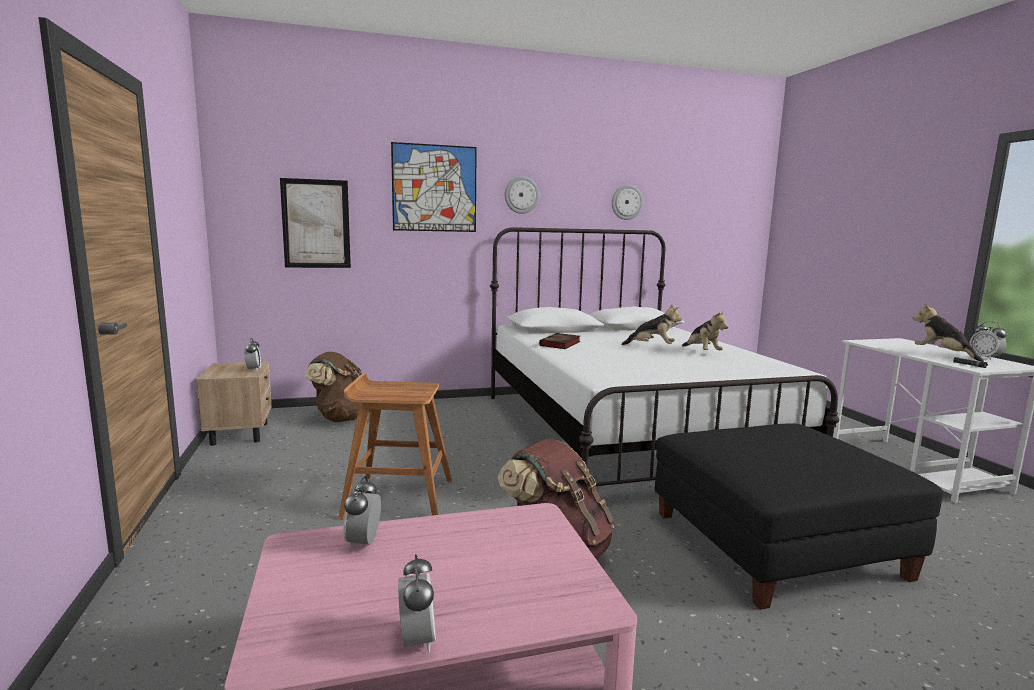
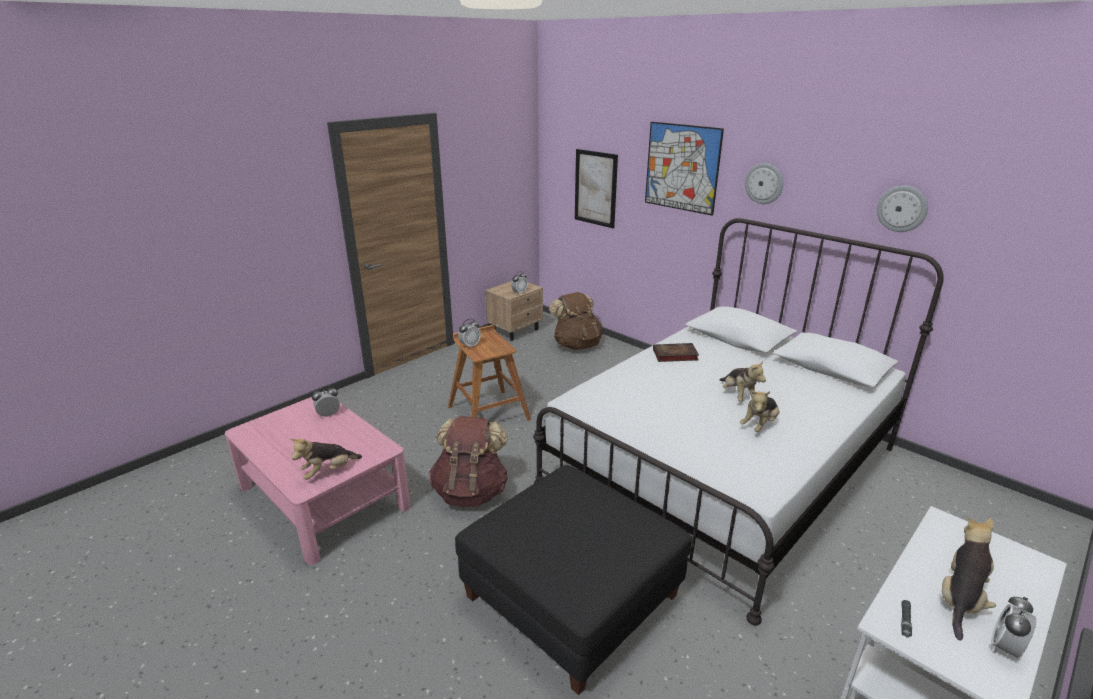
camera: 60 degrees right, 15 degrees up
(417, 640) = (262, 454): alarm clock -> alarm clock (470, 346)
(558, 572) = (328, 471): none -> plush toy

